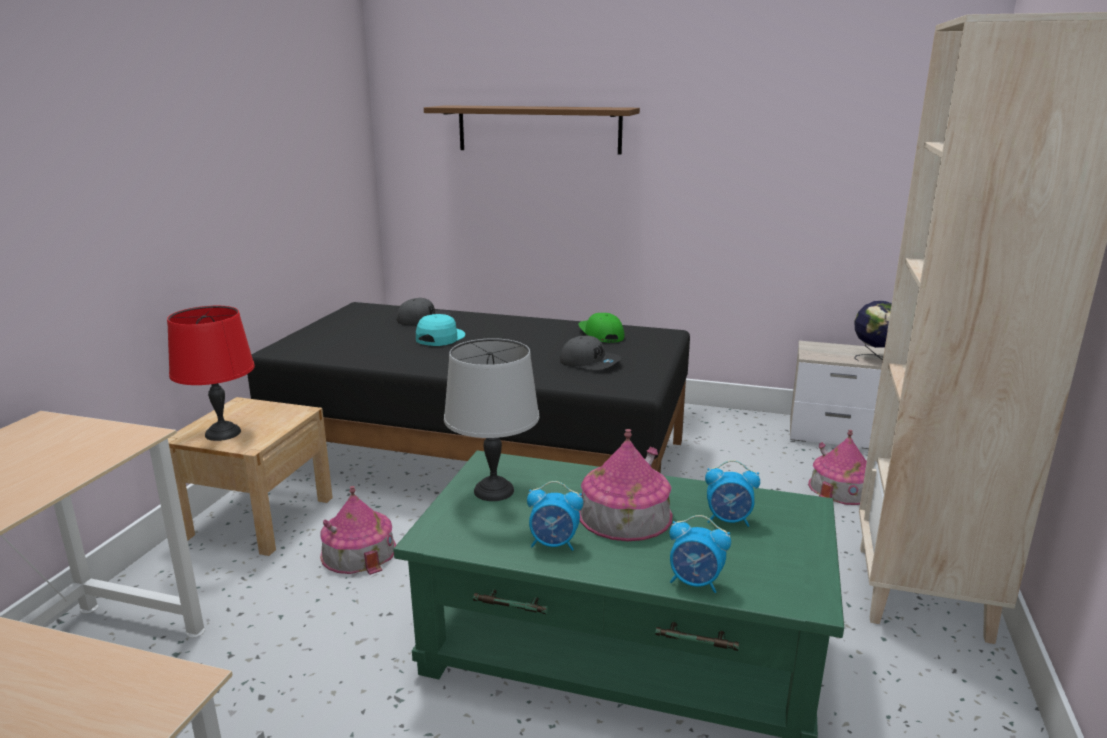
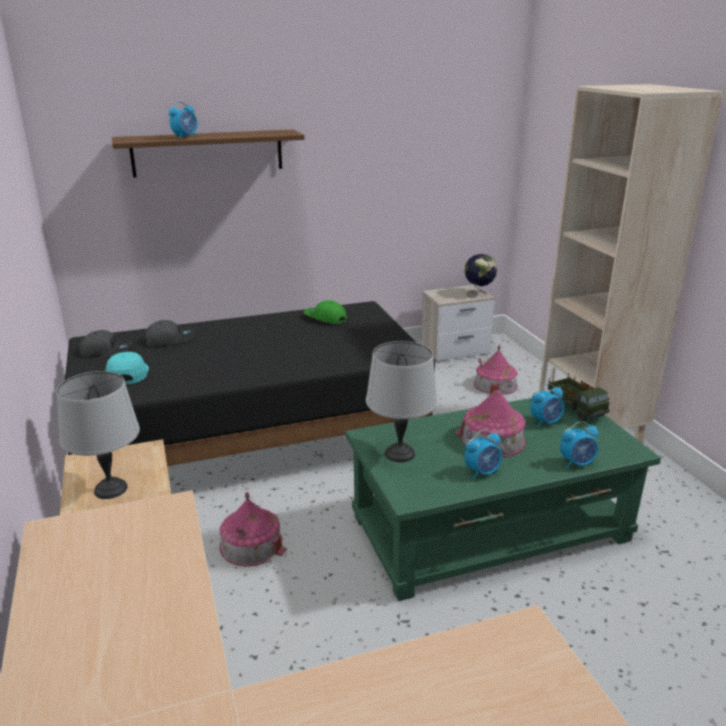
camera: 35 degrees left, 5 degrees up
(222, 433) = (111, 489): red table lamp -> grey table lamp
(440, 338) = (210, 351): turquoise cap -> turquoise cap (127, 374)
(502, 107) = (185, 137): none -> alarm clock
(590, 362) = (351, 342): grey cap -> grey cap (106, 351)
(799, 521) = (576, 409): none -> toy truck

